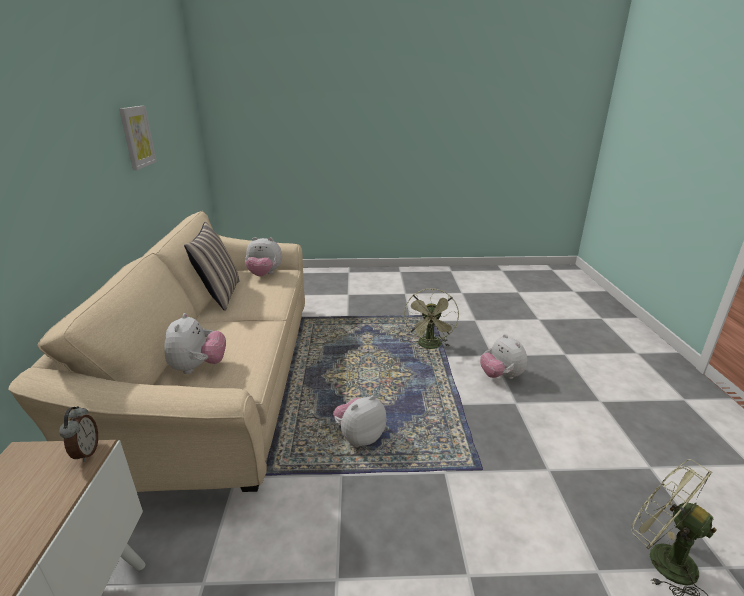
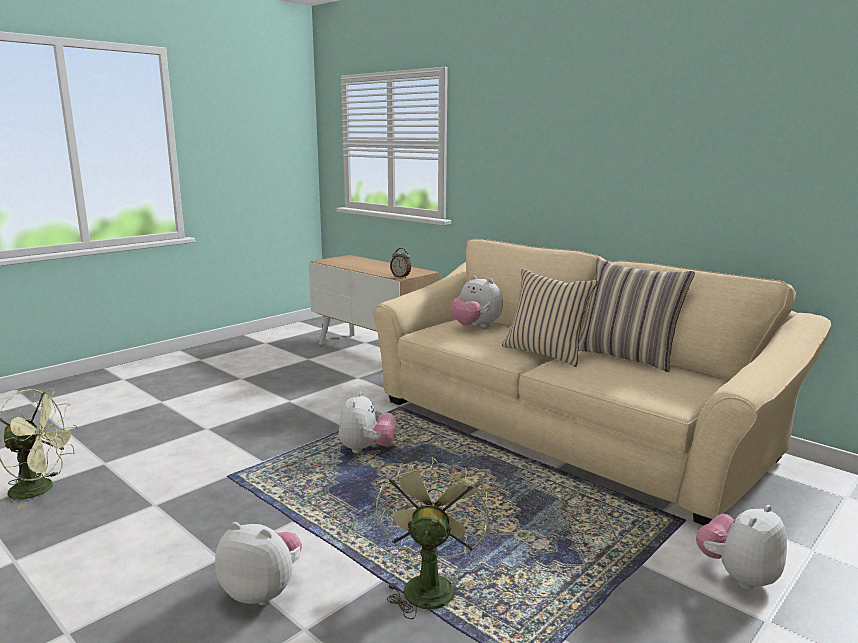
camera: 135 degrees right, 10 degrees down
(137, 137) = (754, 148): picture -> none
(242, 318) = (545, 353): none -> beige pillow
(264, 275) = (677, 389): plush toy -> plush toy (738, 576)
(430, 346) = (428, 584): green fan -> green fan turned 45 degrees clockwise

